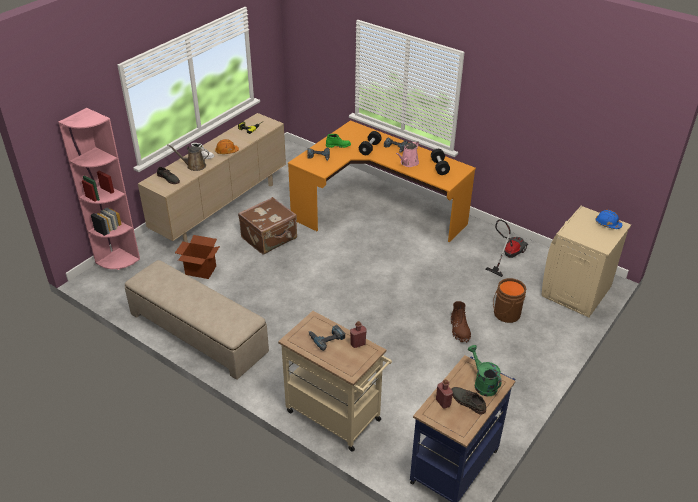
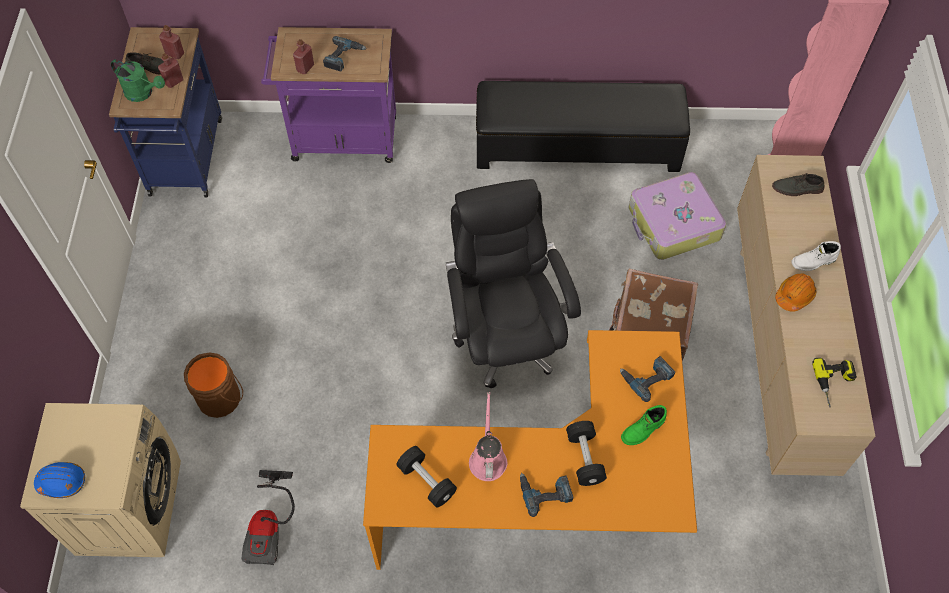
camera: 145 degrees right, 20 degrees up
(194, 166) = (798, 234): brown watering can -> none
(197, 332) = (578, 145): beige bench -> black bench
(200, 270) = (673, 224): cardboard box -> suitcase
(336, 417) = (341, 139): beige cart -> purple cart
(337, 268) = (505, 338): none -> black office chair
(455, 381) = (174, 81): none -> red bottle
(459, 330) = (270, 330): brown boot -> none

